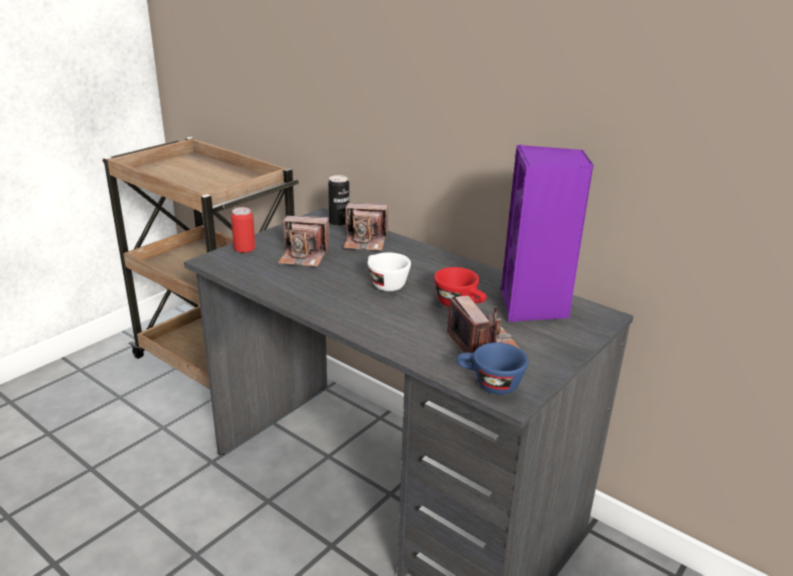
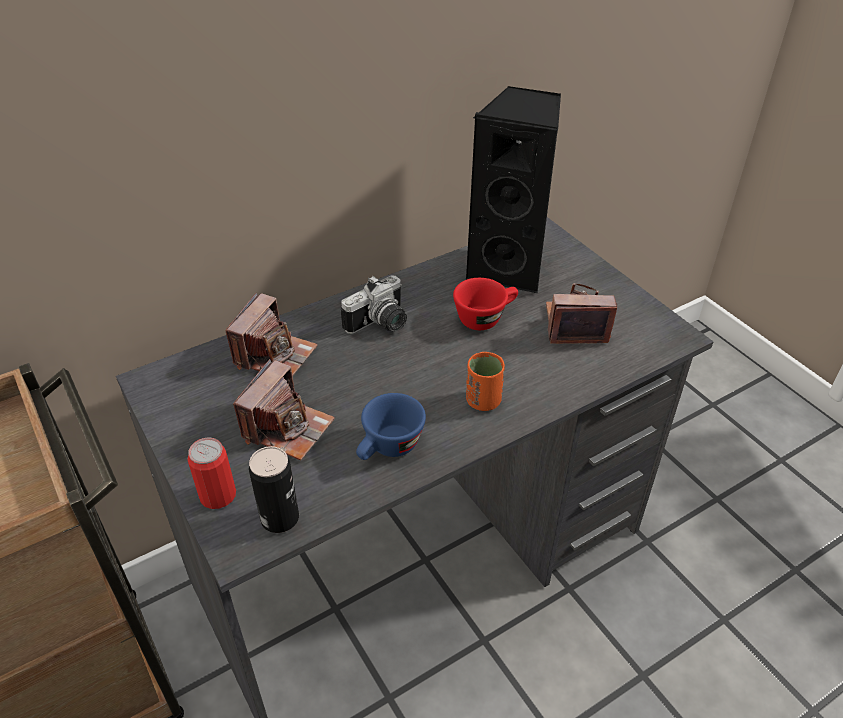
camera: 70 degrees left, 15 degrees up
(339, 223) = (191, 368): can -> can (280, 518)
(365, 314) = (483, 401): none -> orange cup
(384, 283) = (409, 366): white cup -> none
(420, 268) = (381, 324): none -> camera
(489, 384) = (651, 343): blue cup -> blue cup (388, 448)
(534, 307) = (510, 268): purple speaker -> black speaker

